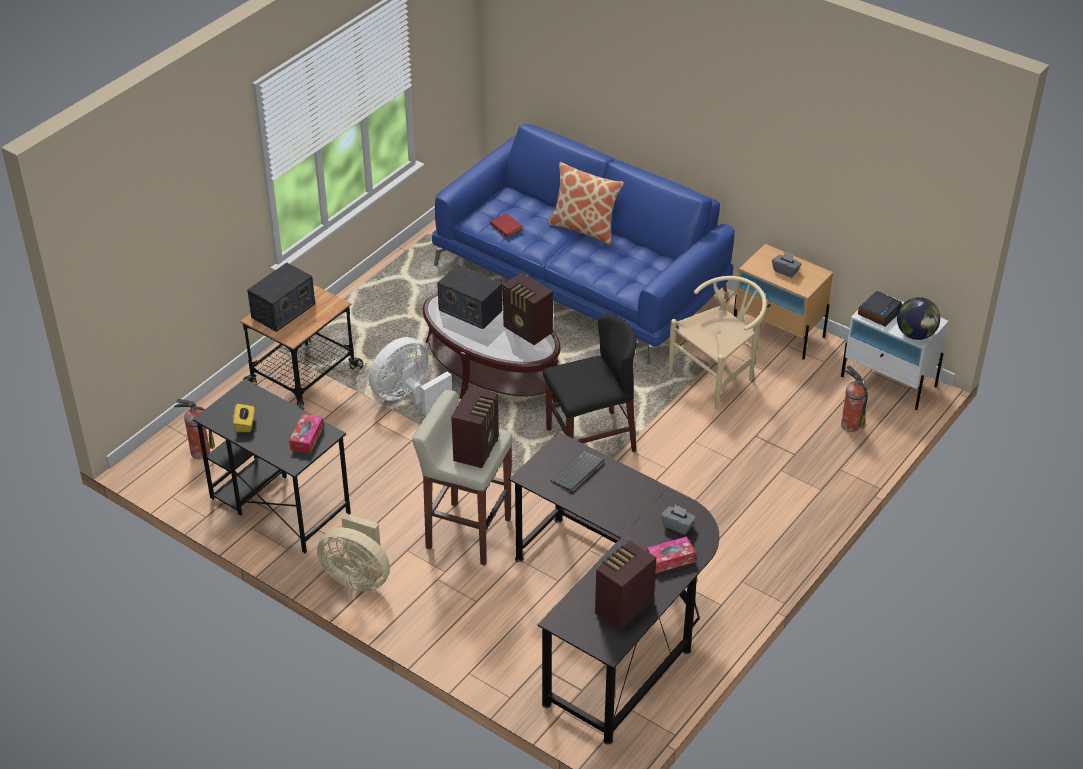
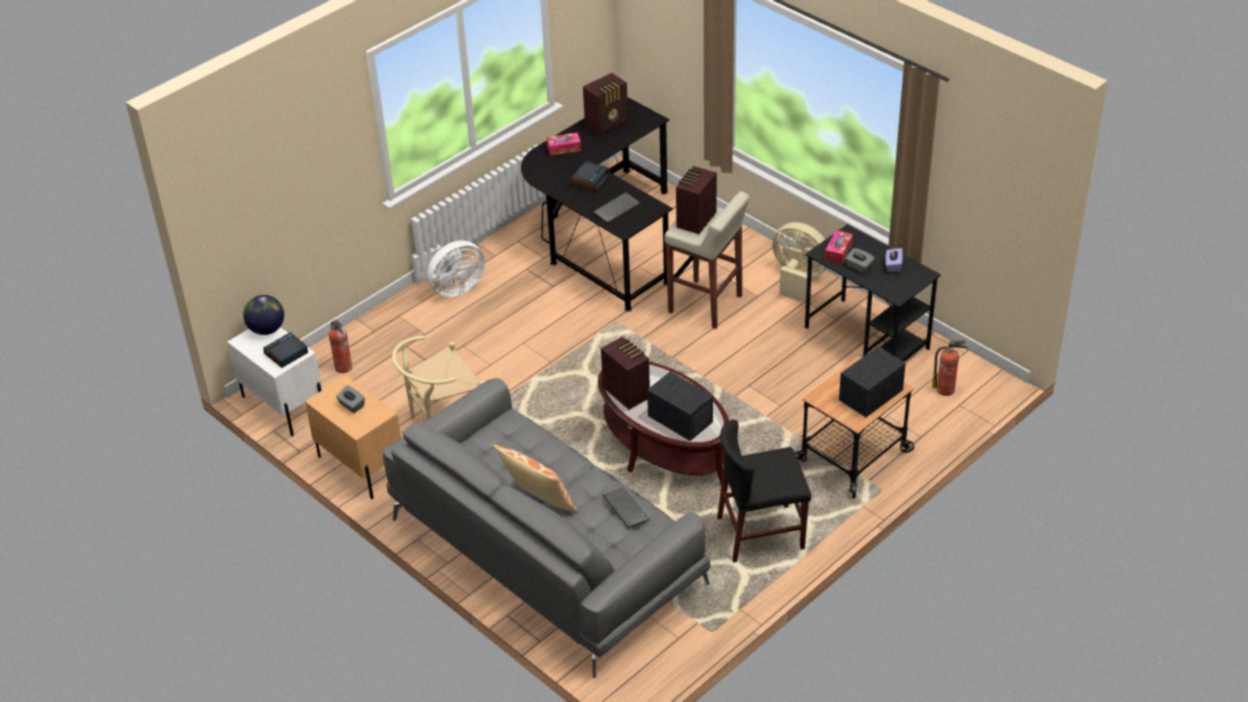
camera: 170 degrees left, 0 degrees up
(245, 424) = (893, 266): yellow tissue box -> purple tissue box
(408, 398) = (748, 427): white fan -> white fan (452, 289)
(507, 228) = (624, 508): red book -> keyboard
(581, 279) = (545, 550): blue sofa -> grey sofa
(590, 440) = (583, 373): black chair -> black chair (760, 533)
(621, 512) = (590, 179): none -> alarm clock
(677, 525) = (550, 168): grey tissue box -> grey tissue box (859, 267)

